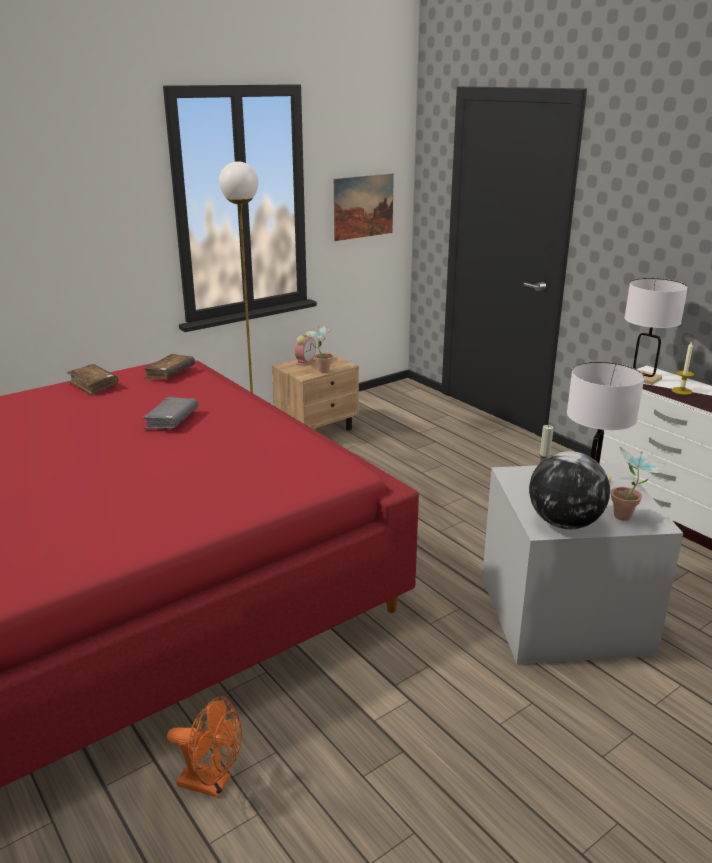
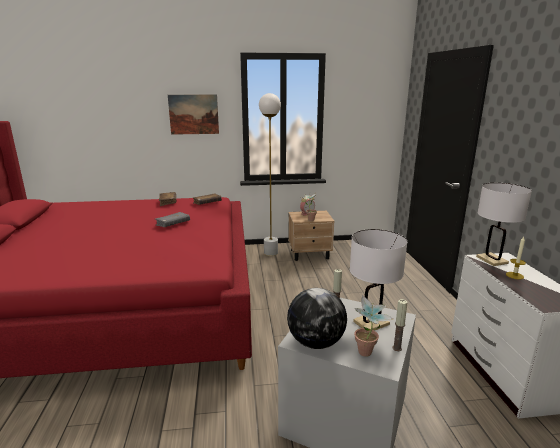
camera: 30 degrees right, 5 degrees down
(212, 783) = (55, 425): orange fan -> none
(363, 206) = (365, 127): picture -> picture (193, 114)
(645, 502) = (397, 348): none -> candle

